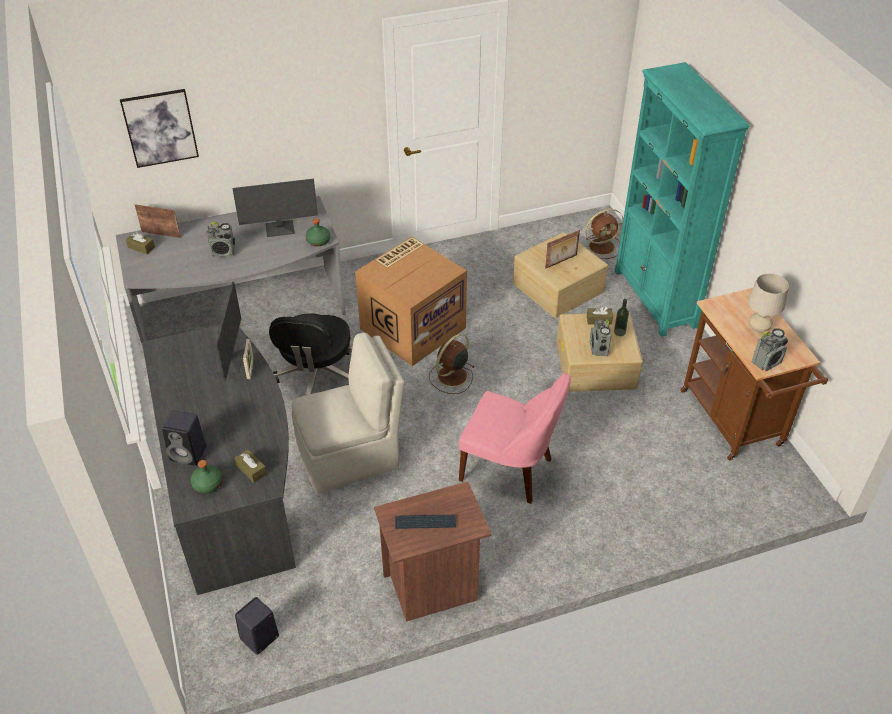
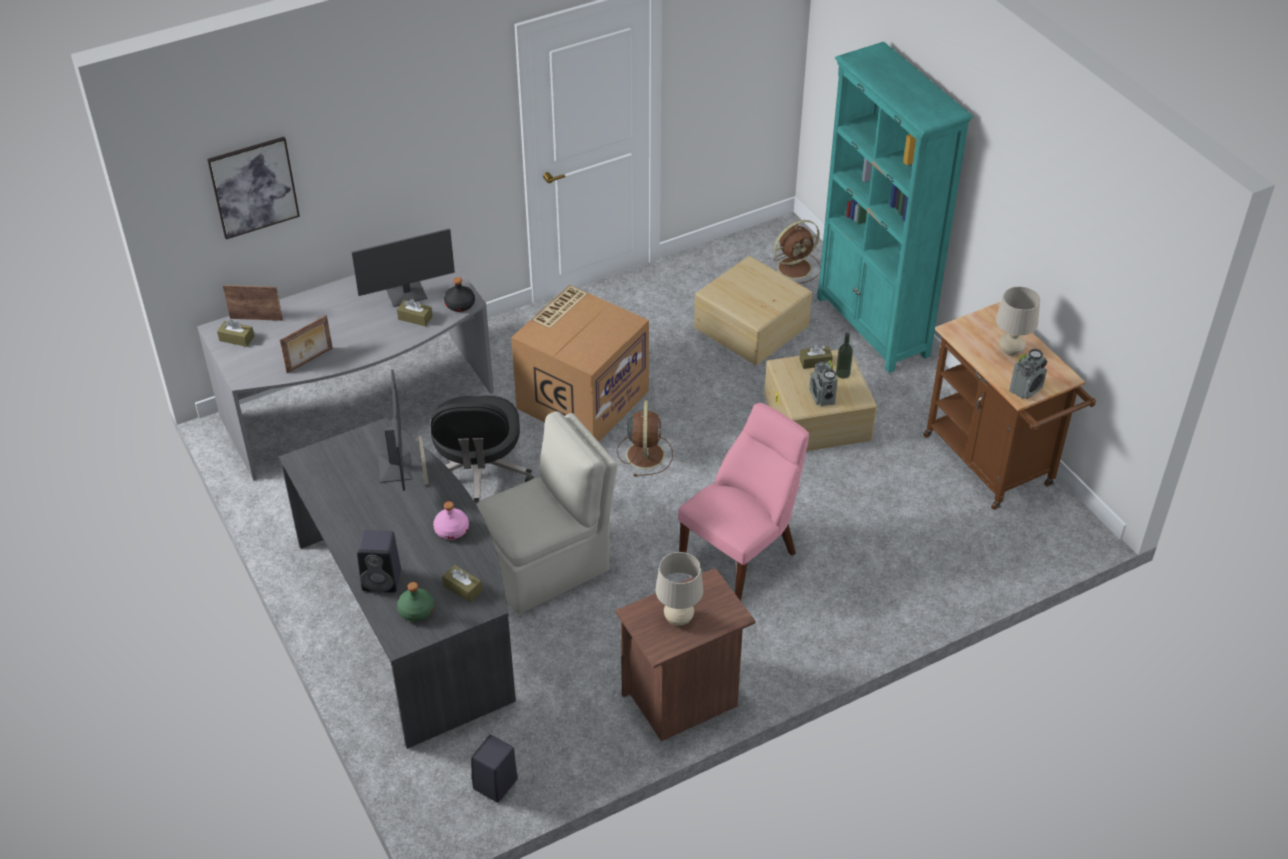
camera: 10 degrees left, 0 degrees up
(223, 252) = (344, 333): radio -> none
(258, 419) = (452, 530): none -> pink bottle
(281, 247) = (415, 318): none -> brown tissue box
(318, 241) = (460, 305): green bottle -> black bottle
(425, 522) = (678, 619): keyboard -> beige table lamp
(451, 377) = (645, 454): brown fan -> brown fan turned 150 degrees clockwise
(510, 471) = (742, 556): pink chair -> pink chair turned 60 degrees counterclockwise
(561, 262) = (754, 294): picture frame -> picture frame (310, 361)

